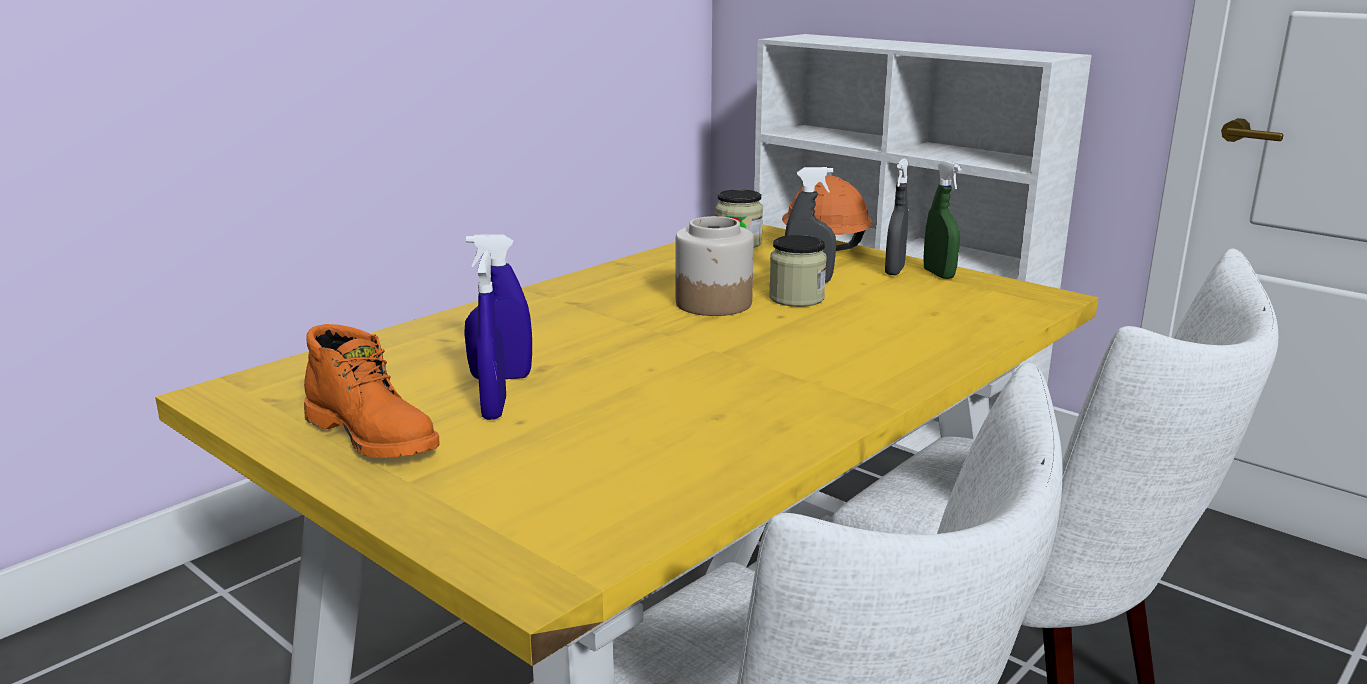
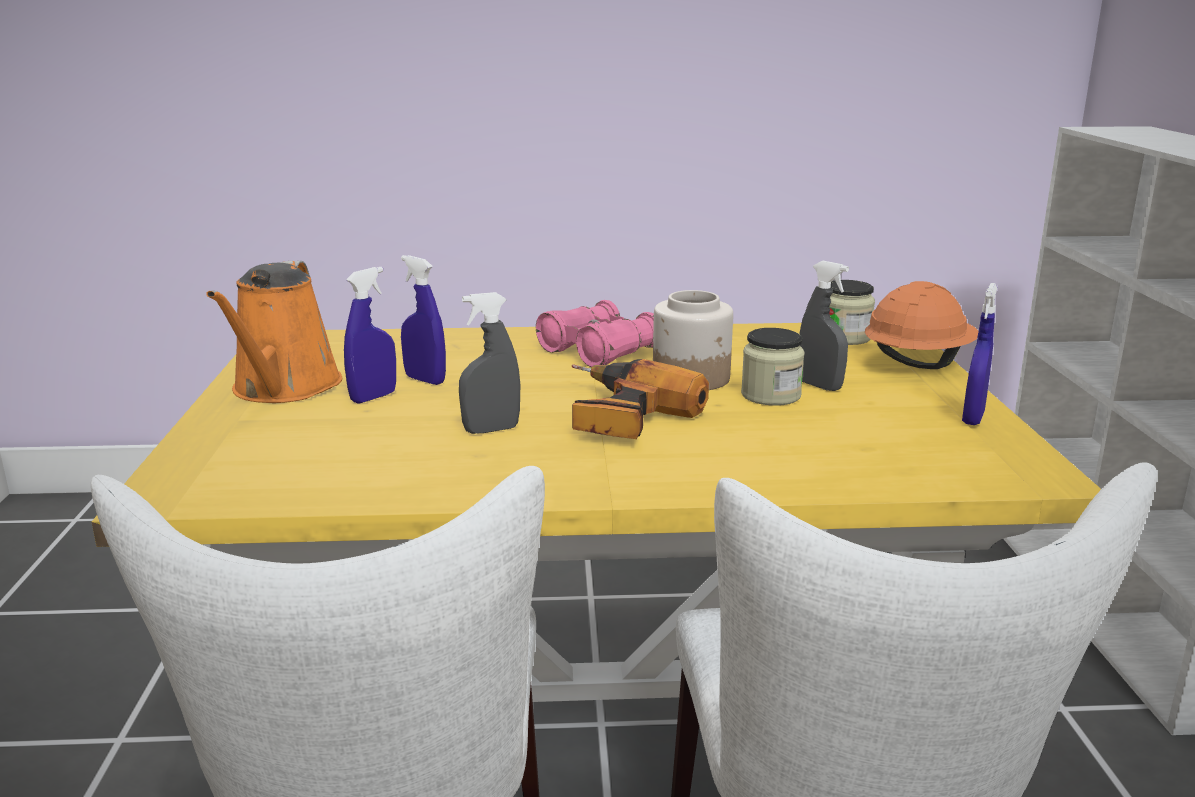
camera: 45 degrees right, 0 degrees up
(374, 436) = (284, 389): orange boot -> orange watering can
(589, 305) = (599, 351): none -> pink binoculars
(741, 349) = (619, 417): none -> power drill
(894, 271) = (932, 401): grey spray bottle -> grey spray bottle (491, 430)
(938, 274) = (973, 418): green spray bottle -> blue spray bottle

